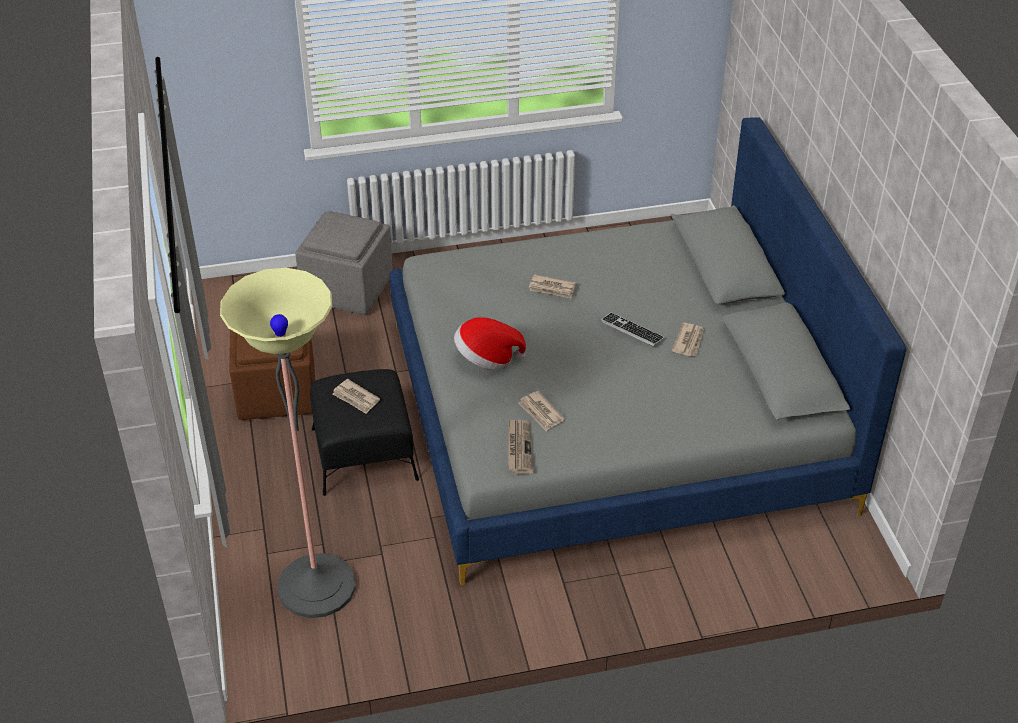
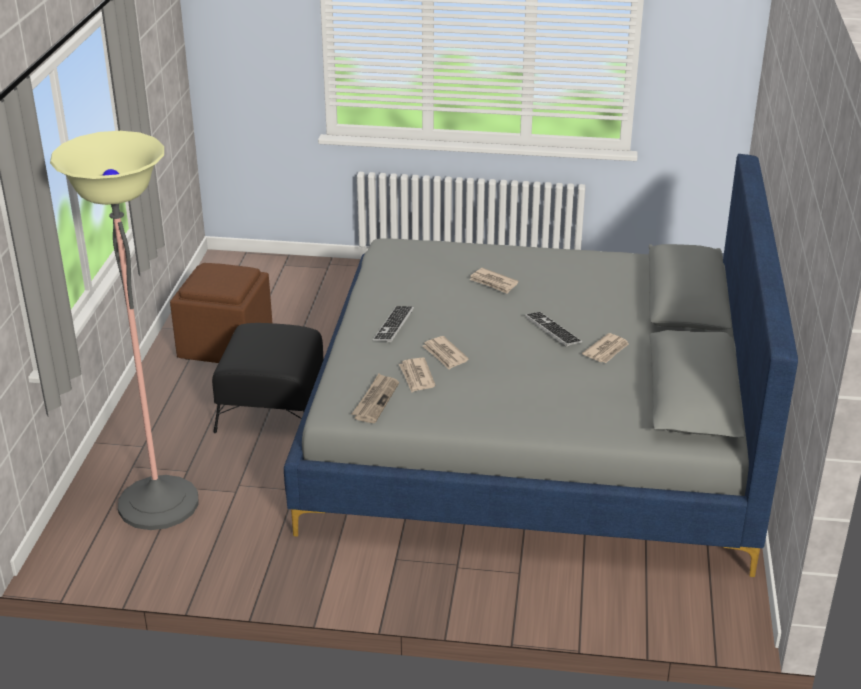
camera: 20 degrees right, 10 degrees down
(347, 288) = (341, 280): grey ottoman -> none
(356, 398) = (265, 342): newspaper -> newspaper (445, 355)
(487, 359) = (393, 325): hat -> keyboard

